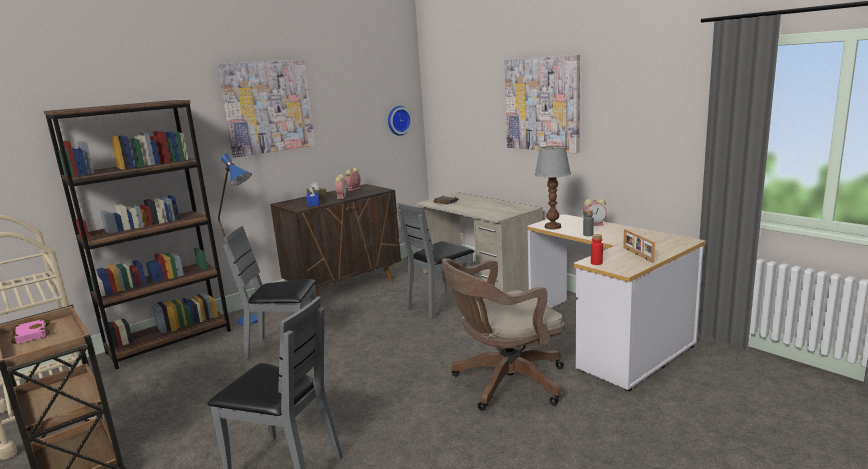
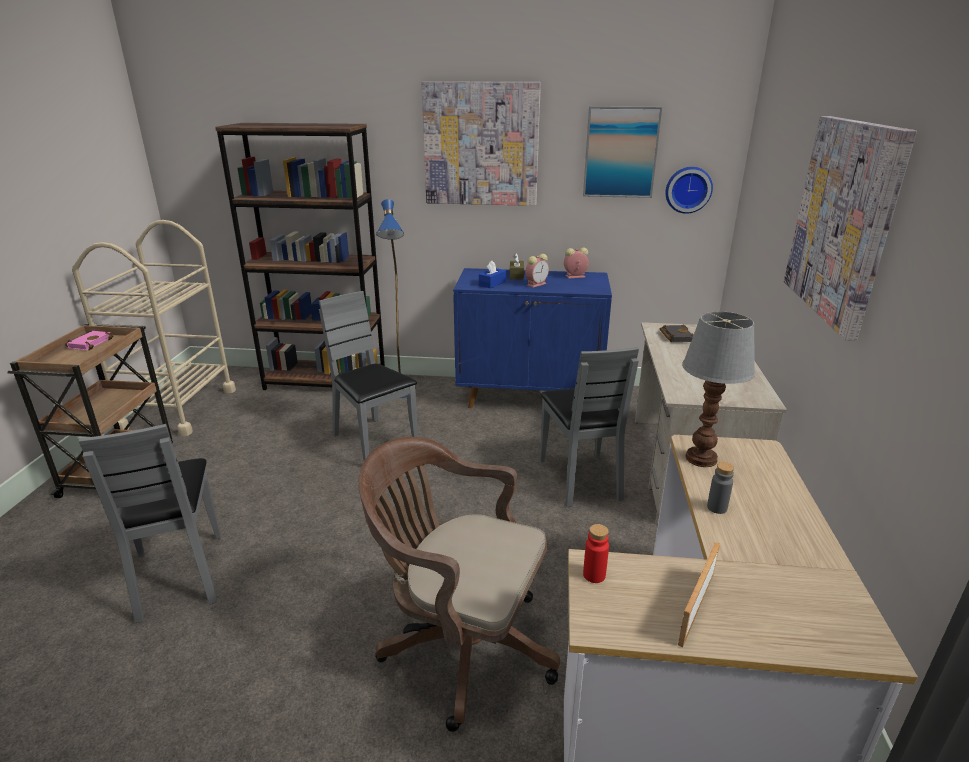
camera: 45 degrees right, 10 degrees up
(345, 287) = (530, 397): brown cabinet -> blue cabinet
(358, 102) = (620, 152): none -> picture
(440, 304) = (581, 478): grey chair -> grey chair turned 105 degrees counterclockwise
(595, 224) = (779, 492): alarm clock -> none

